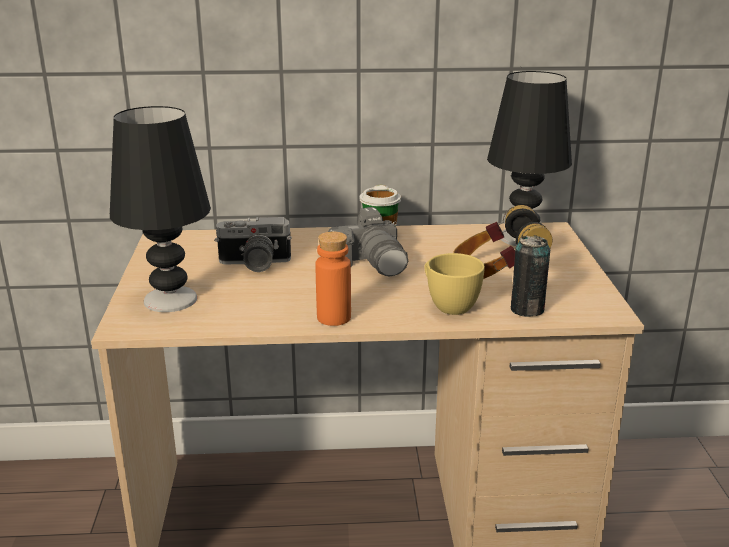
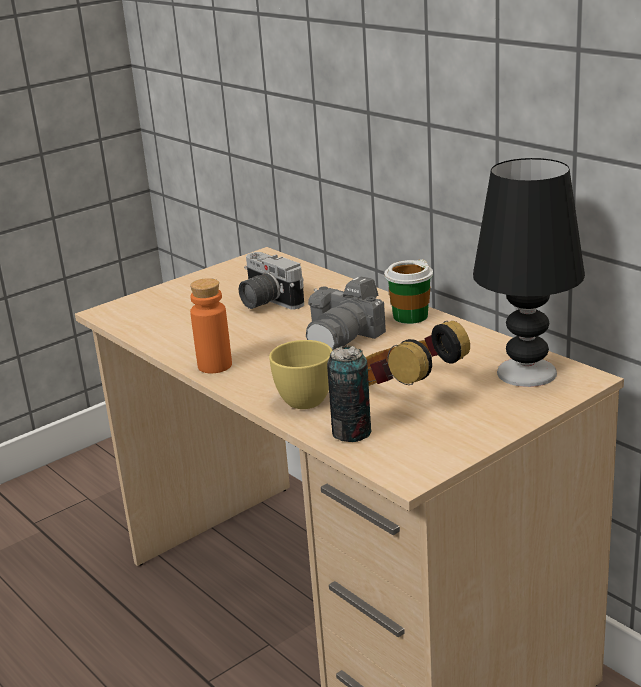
camera: 55 degrees right, 0 degrees up
(170, 300) = (163, 305): black table lamp -> none

